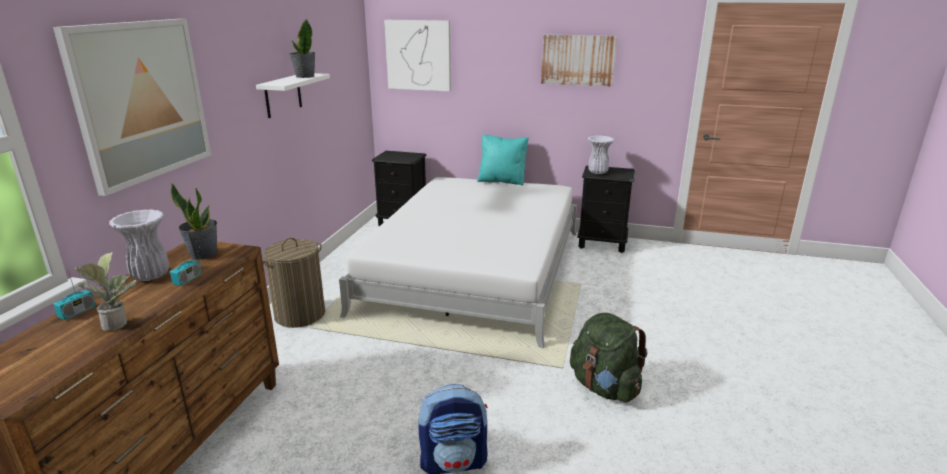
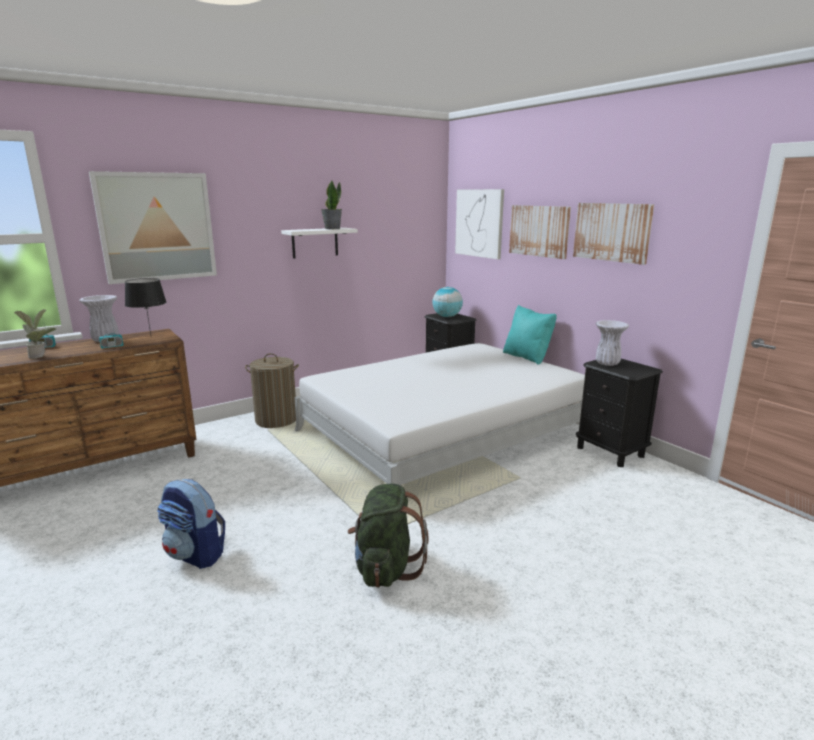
camera: 40 degrees right, 5 degrees down
(203, 254) = (151, 337): potted plant -> black table lamp
(397, 156) = (447, 317): none -> globe
(498, 61) = (539, 231): none -> picture

